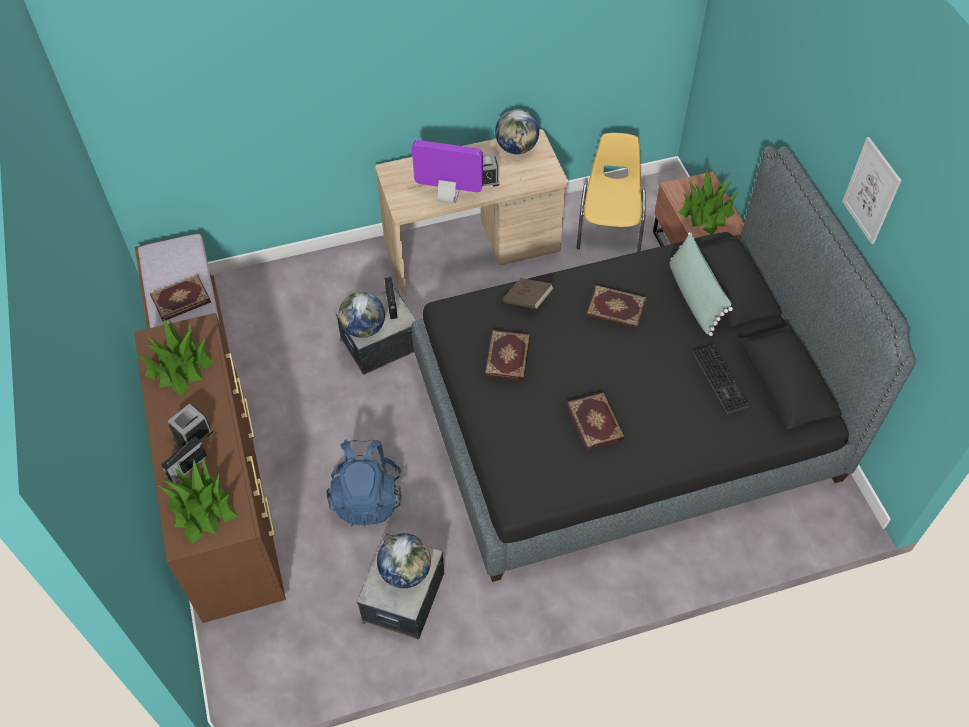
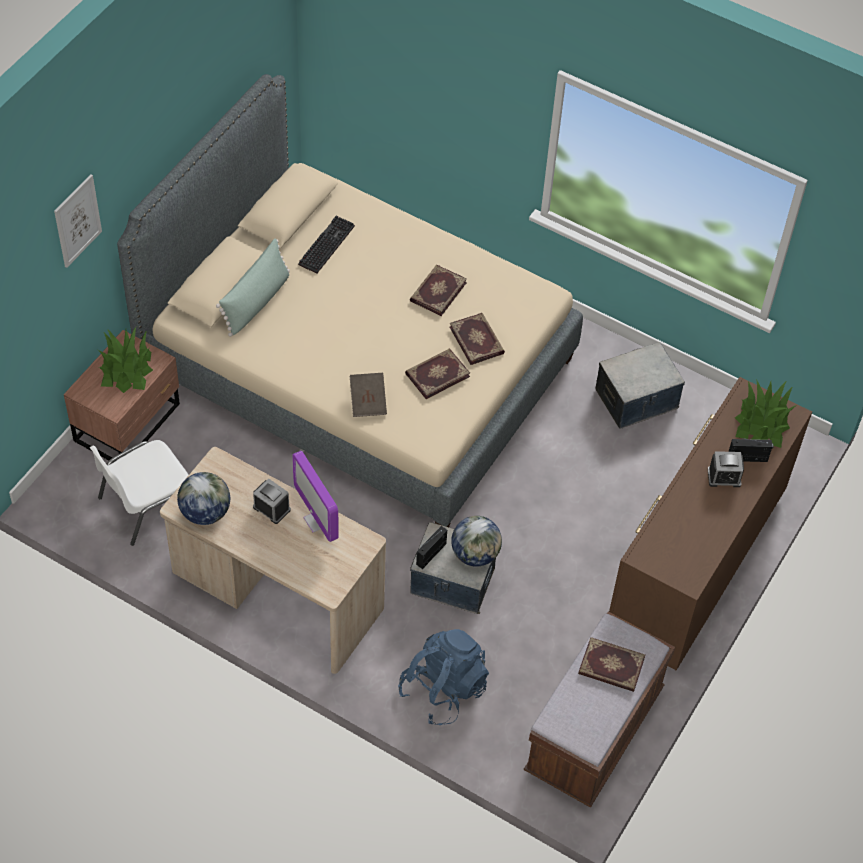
camera: 135 degrees left, 0 degrees up
(180, 367) = (688, 537): potted plant -> none
(367, 497) = (592, 478): blue backpack -> blue backpack (443, 689)
(405, 571) = (636, 370): globe -> none
(610, 227) = (146, 504): yellow chair -> white chair
(615, 309) = (320, 341): book -> book (477, 340)
(625, 420) = (356, 366): black bed -> beige bed
(871, 191) = (190, 99): picture -> picture (77, 220)

